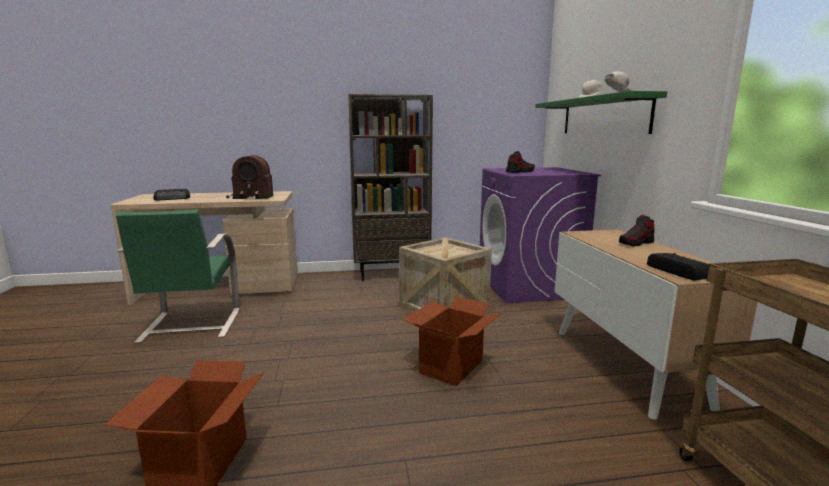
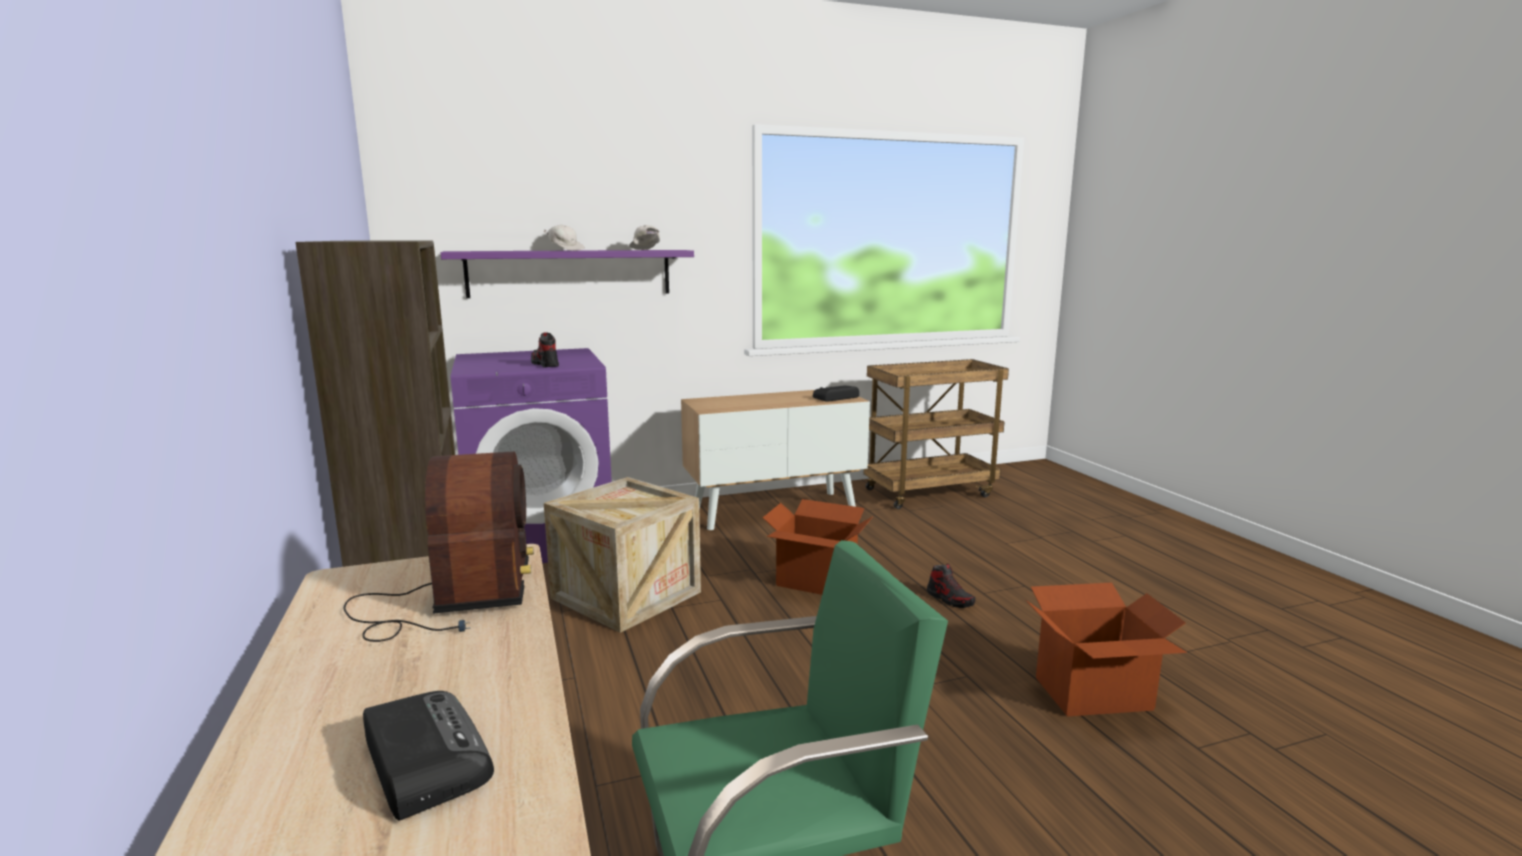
camera: 100 degrees left, 0 degrees up
(603, 116) = (570, 273): green shelf -> purple shelf
(636, 243) = (747, 399): shoe -> shoe (950, 599)

